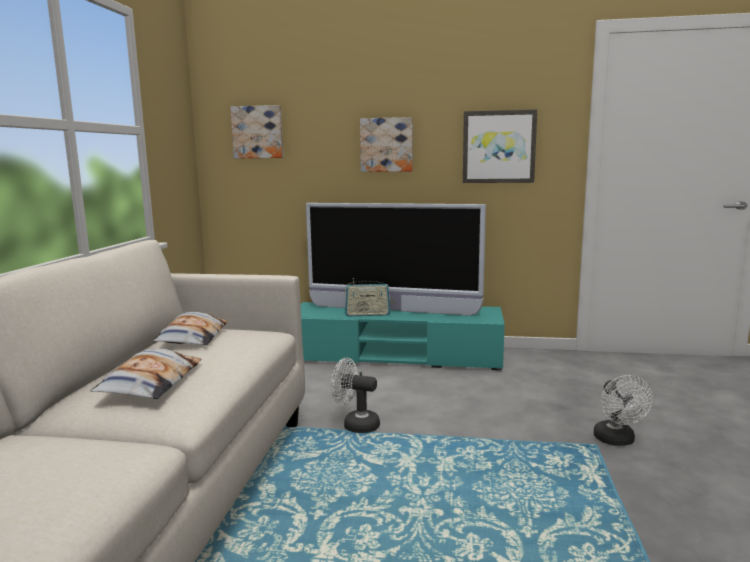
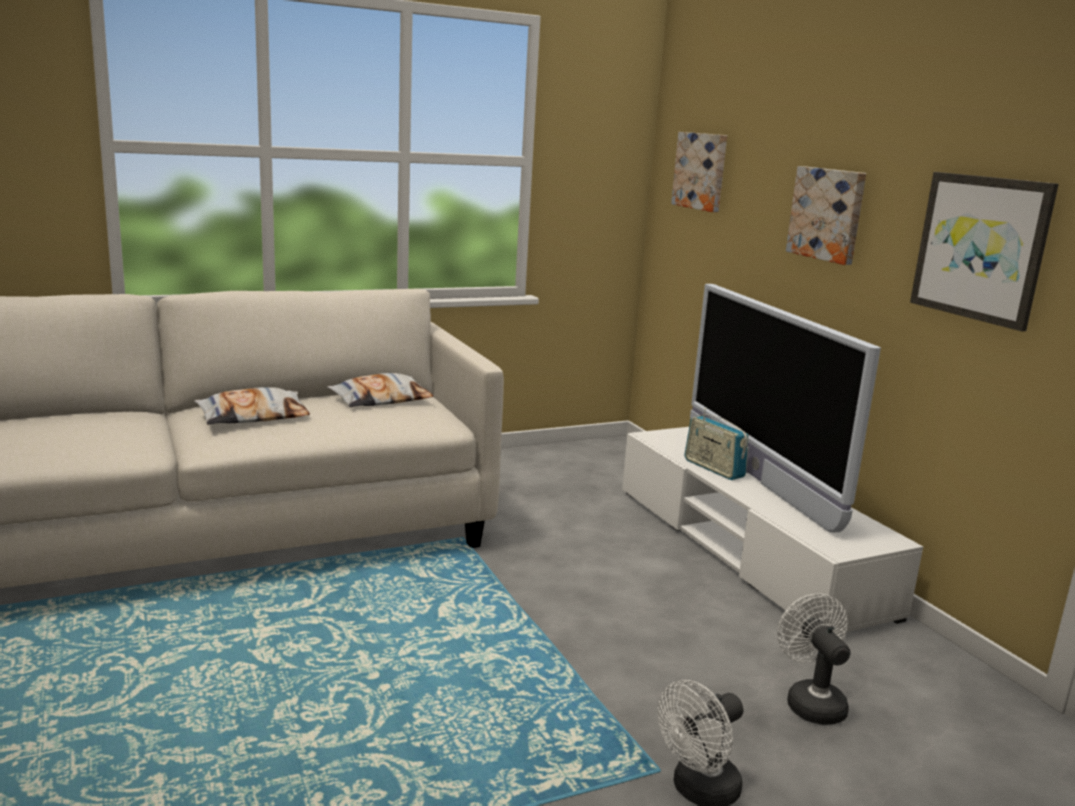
camera: 55 degrees right, 5 degrees up
(355, 425) = (514, 578): white fan -> white fan (810, 702)
(396, 356) = (746, 549): turquoise tv stand -> white tv stand

